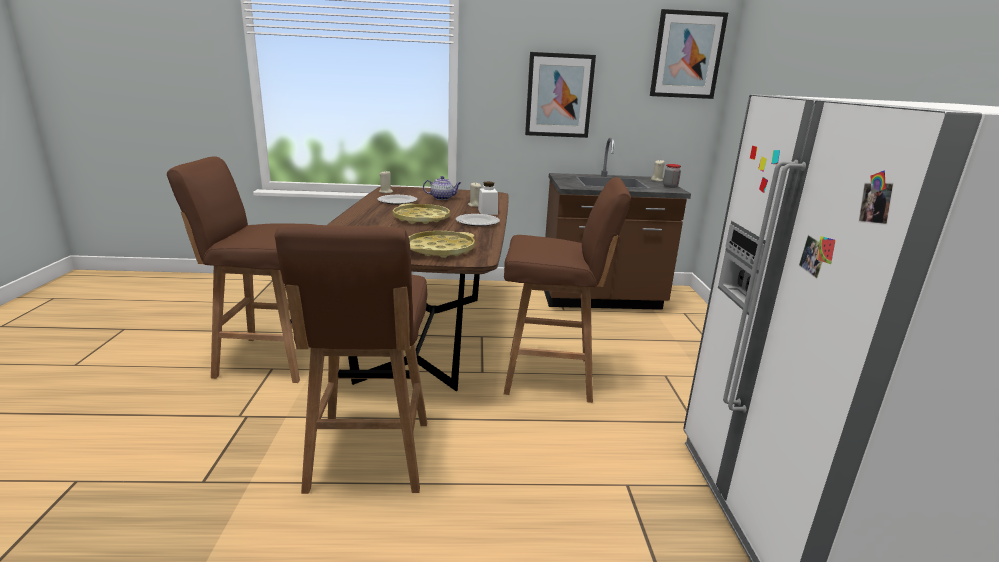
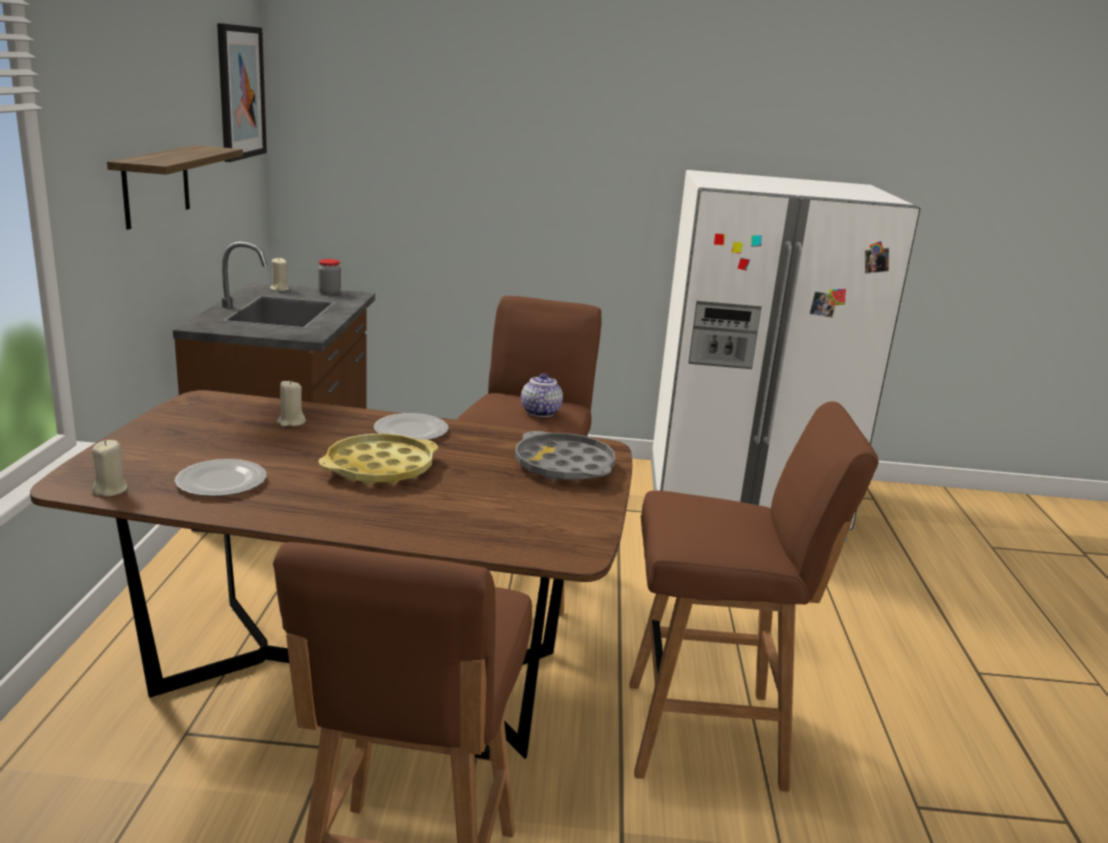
camera: 85 degrees left, 0 degrees up
(440, 250) = (564, 466): yellow tray -> grey tray
(442, 198) = (215, 441): teapot -> teapot (540, 412)
(487, 212) = (343, 418): white jar -> none
(559, 95) = (156, 185): picture -> shelf

